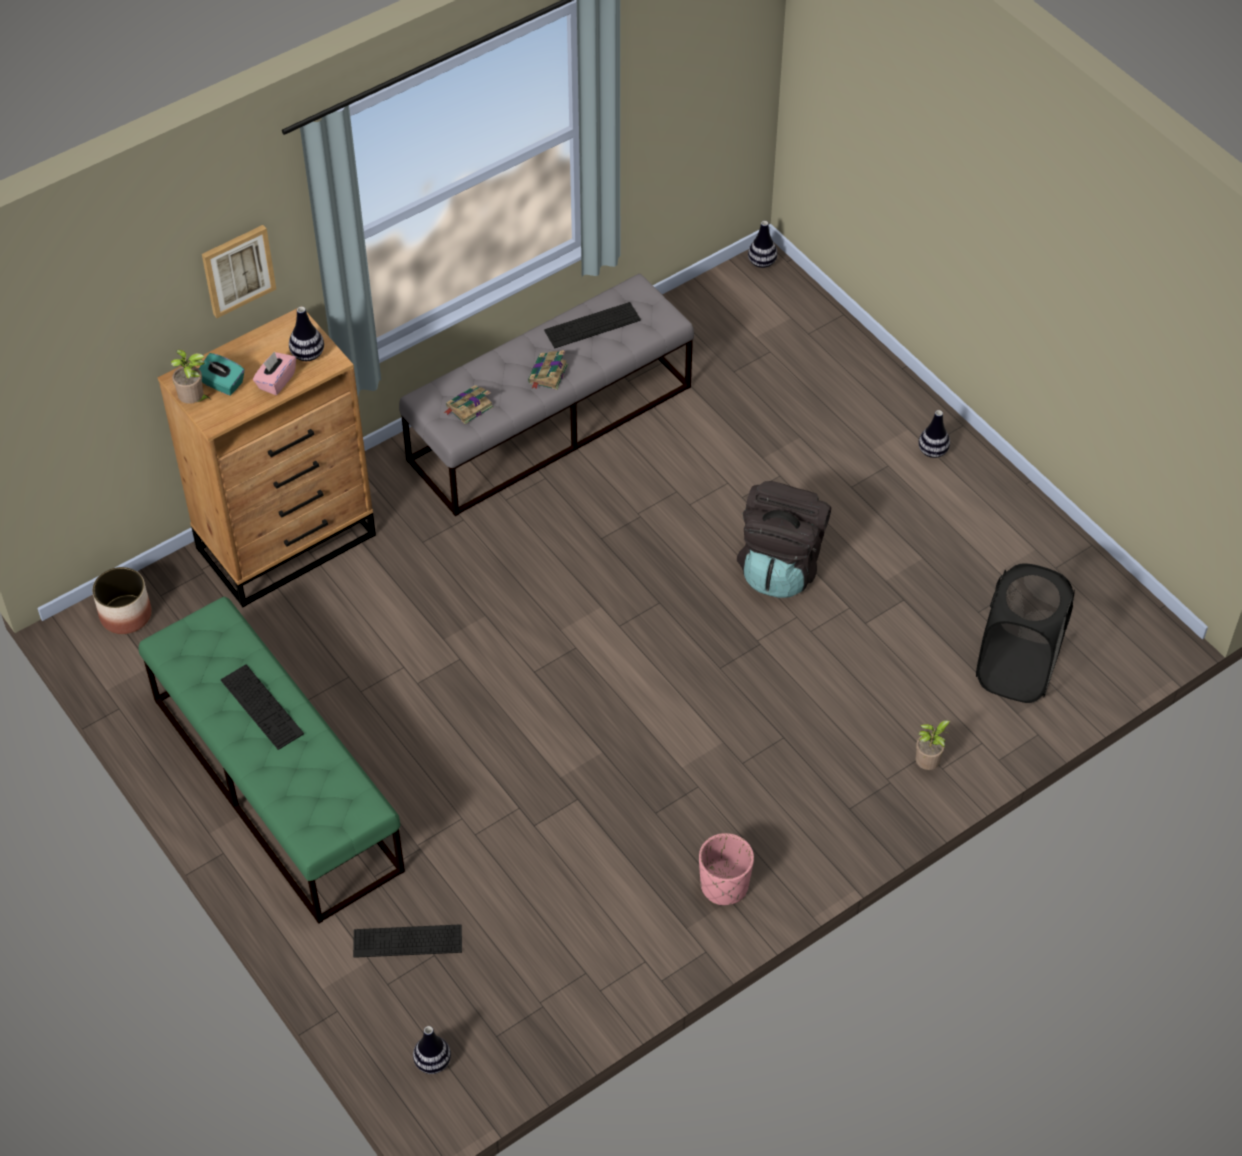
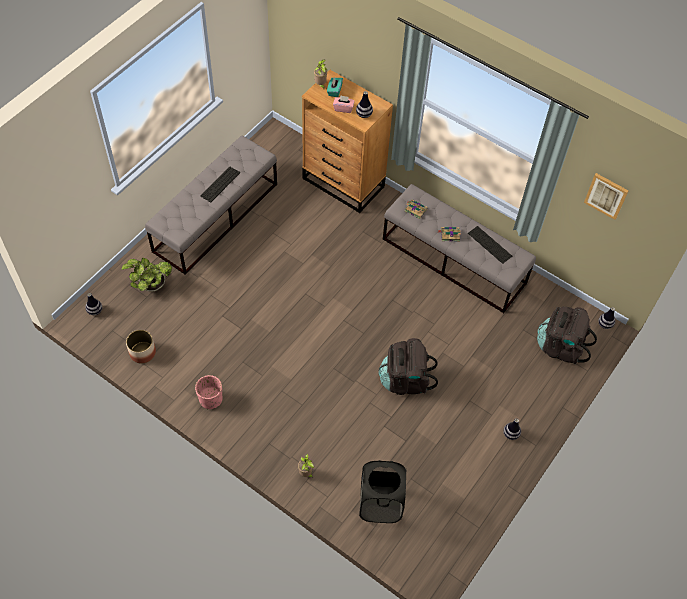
camera: 70 degrees right, 5 degrees up
(126, 614) = (284, 141): planter -> planter (143, 352)
(238, 270) = (375, 62): picture -> picture (606, 195)
(275, 783) = (216, 217): green bench -> grey bench
(407, 941) = (151, 285): keyboard -> potted plant
(785, 333) = (560, 346): none -> black backpack

